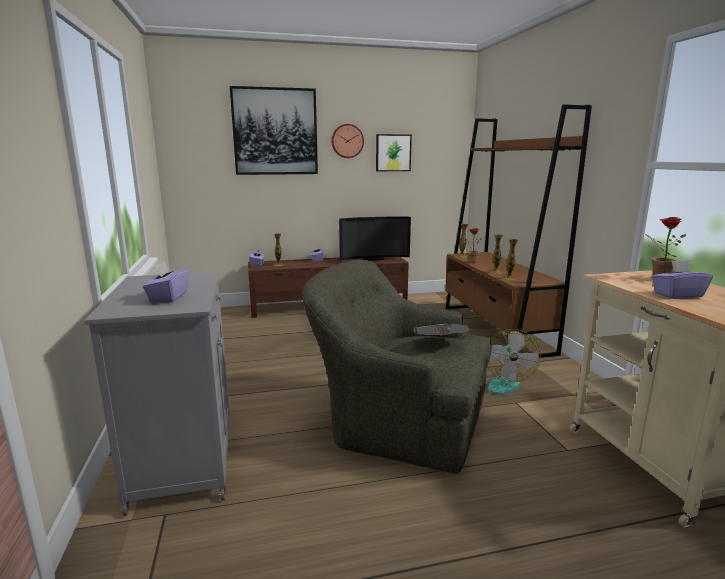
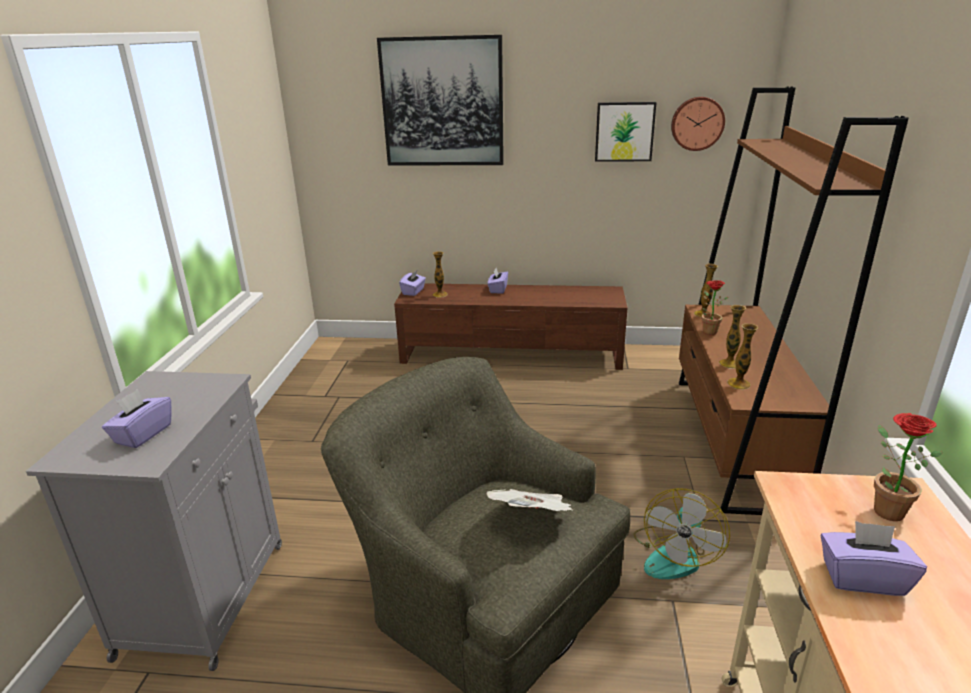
camera: 20 degrees right, 10 degrees up
(347, 141) = (550, 114): wall clock -> wall clock (697, 123)
(372, 259) = (578, 294): television -> none

